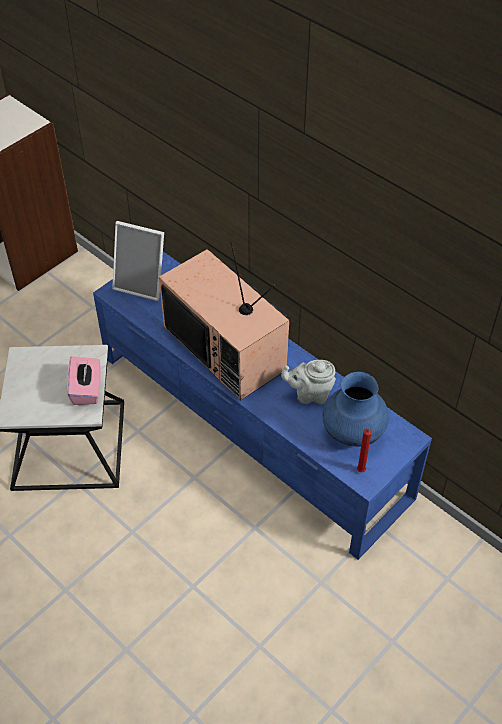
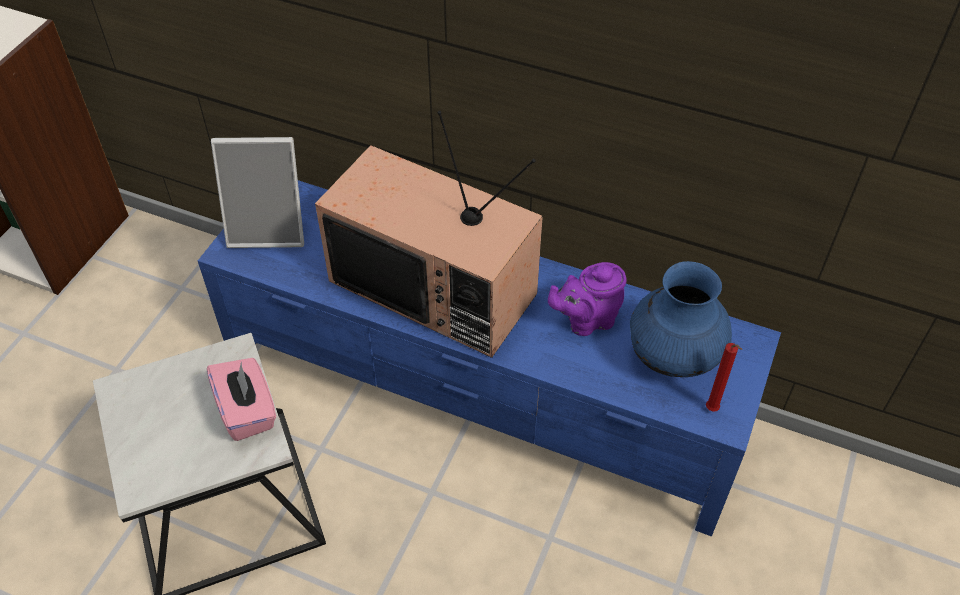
camera: 20 degrees left, 0 degrees up
(310, 394) = (586, 320): grey teapot -> purple teapot

